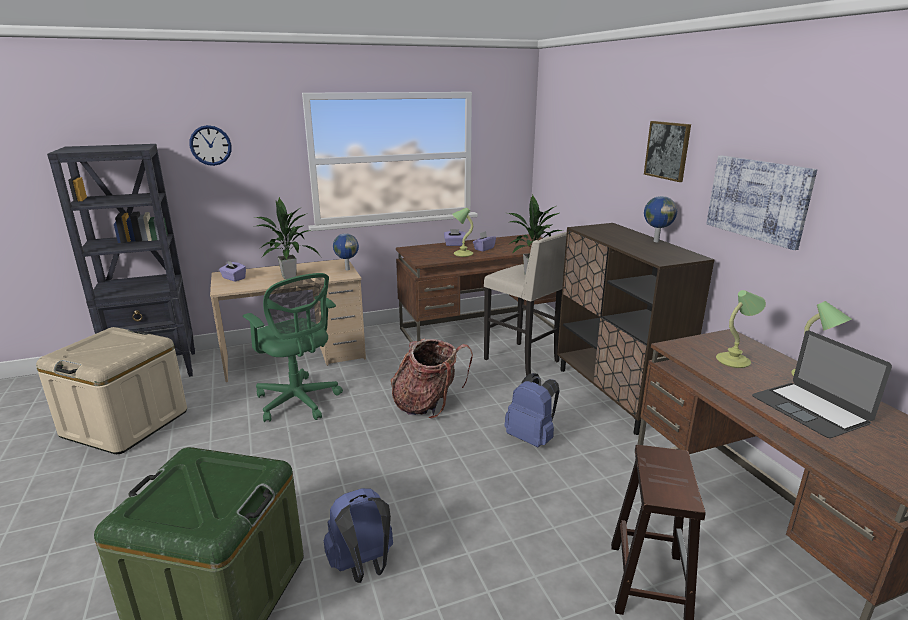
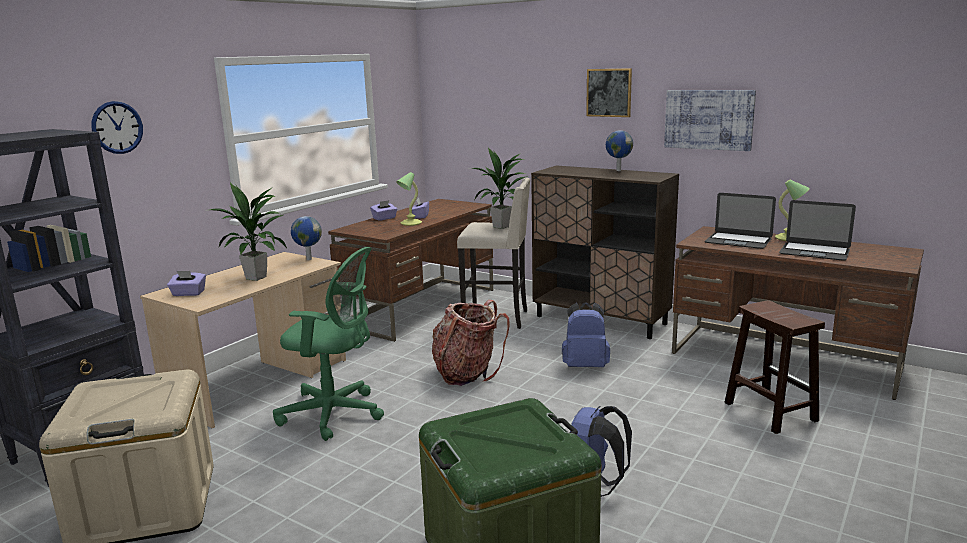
camera: 35 degrees left, 5 degrees down
(734, 361) = (738, 241): table lamp -> laptop

